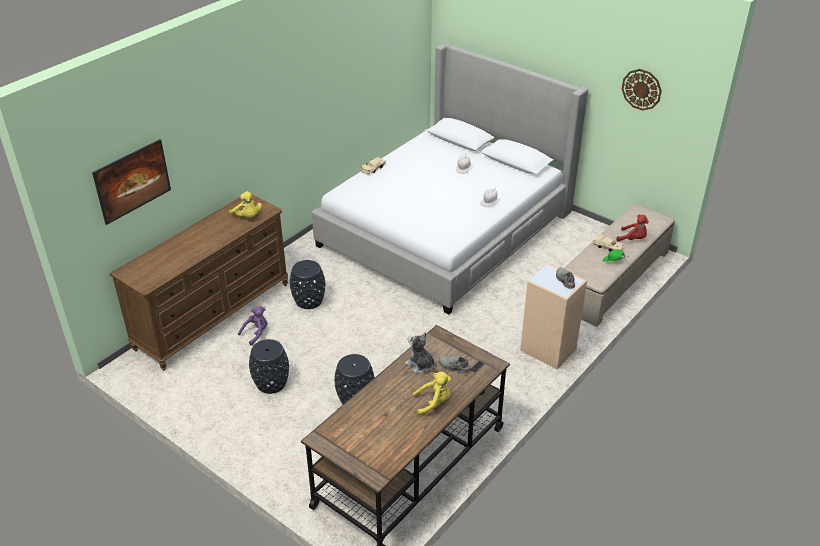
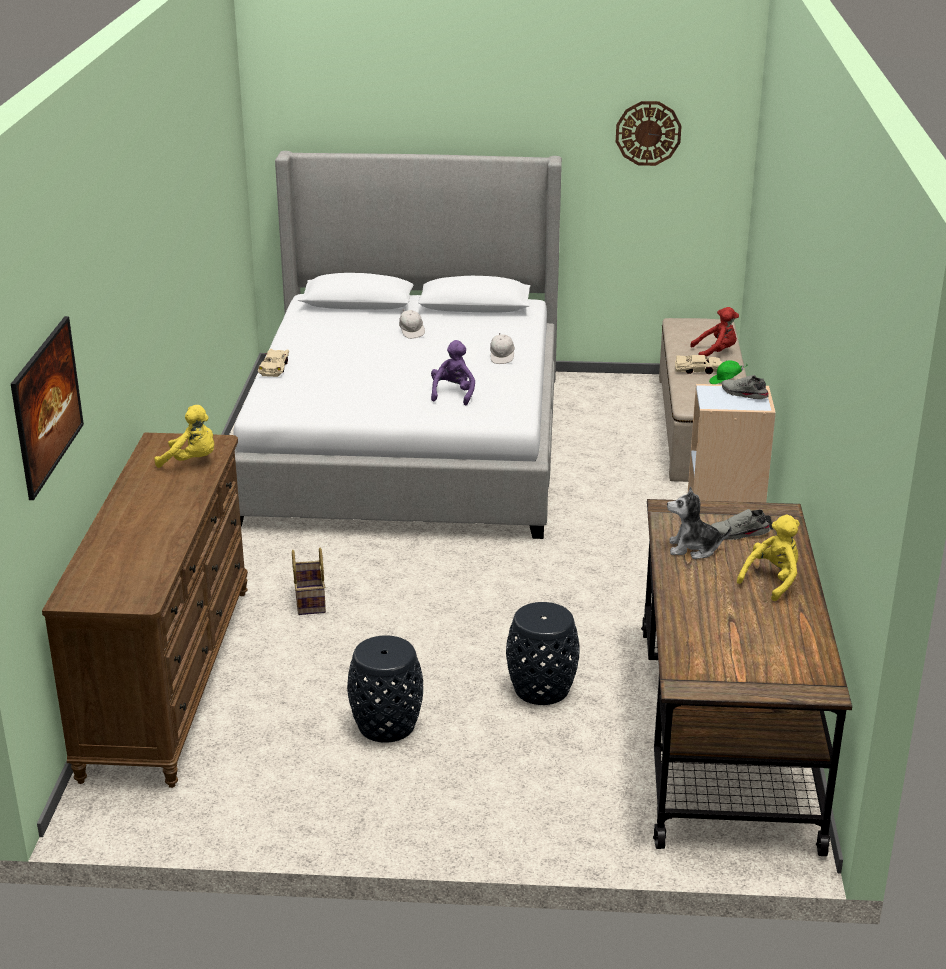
camera: 35 degrees left, 10 degrees down
(256, 333) = (275, 673): purple plush toy -> purple plush toy (453, 394)
(309, 300) = (309, 600): black stool -> basket

